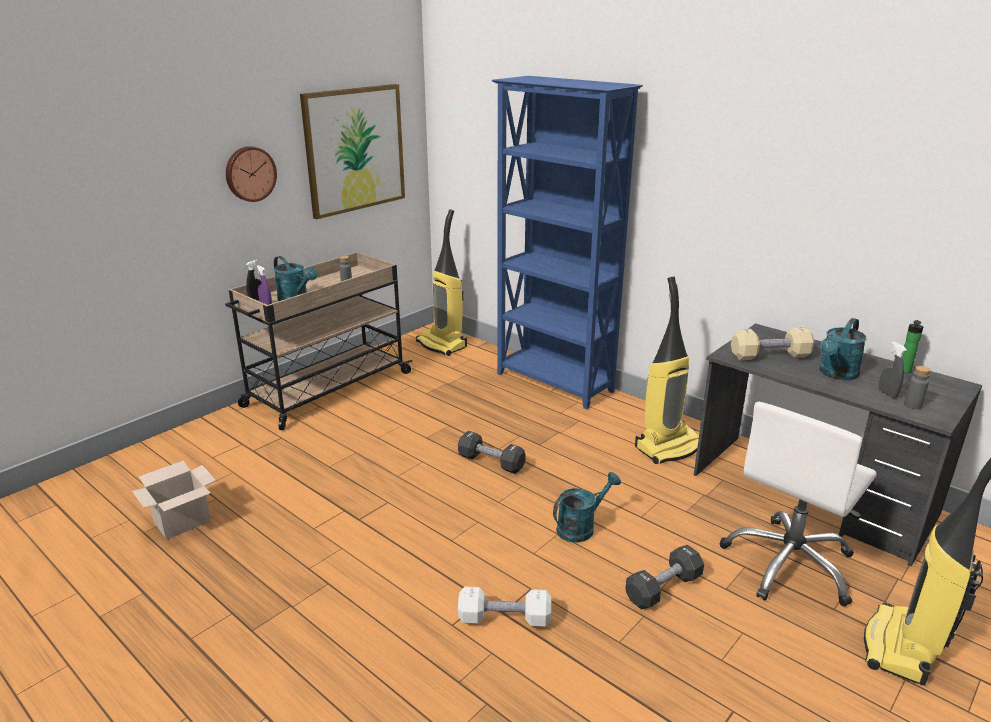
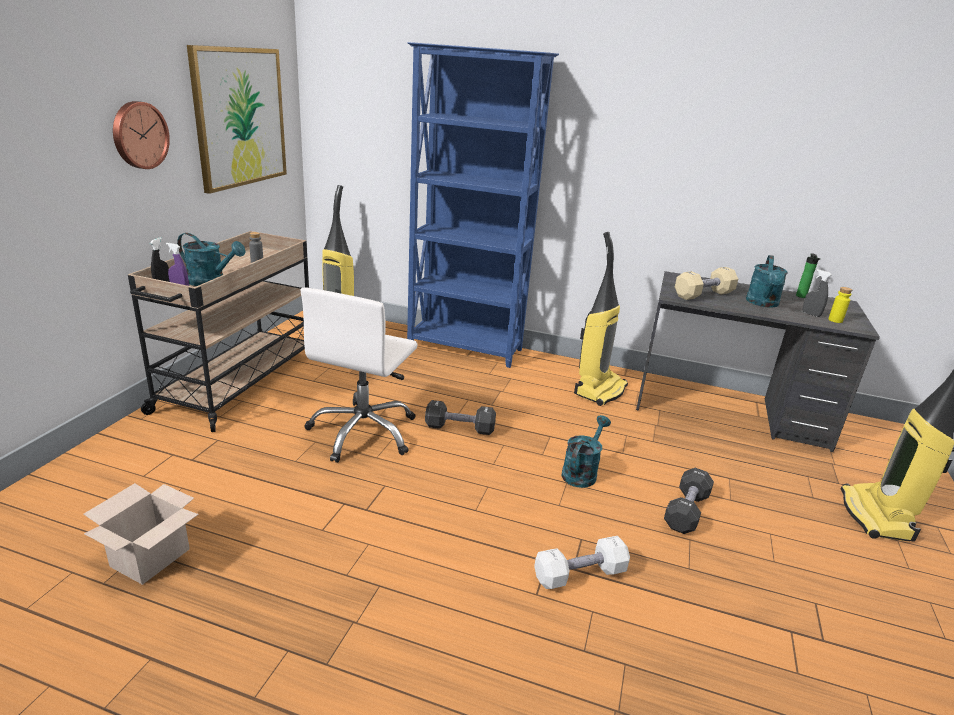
camera: 25 degrees left, 0 degrees up
(790, 564) = (757, 468): white office chair -> white office chair (363, 432)
(912, 405) = (835, 320): grey bottle -> yellow bottle

